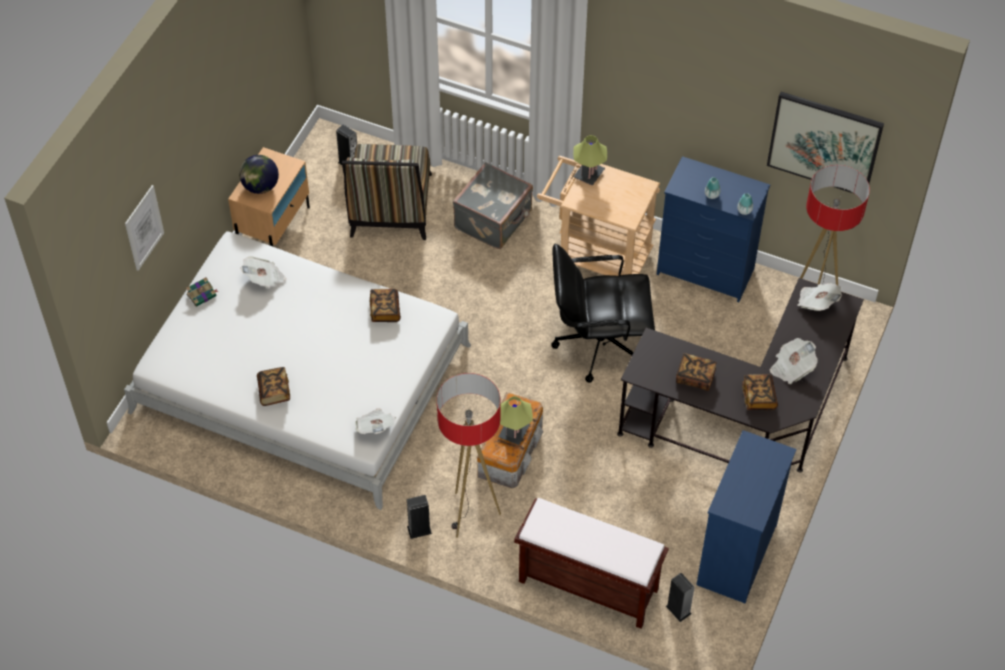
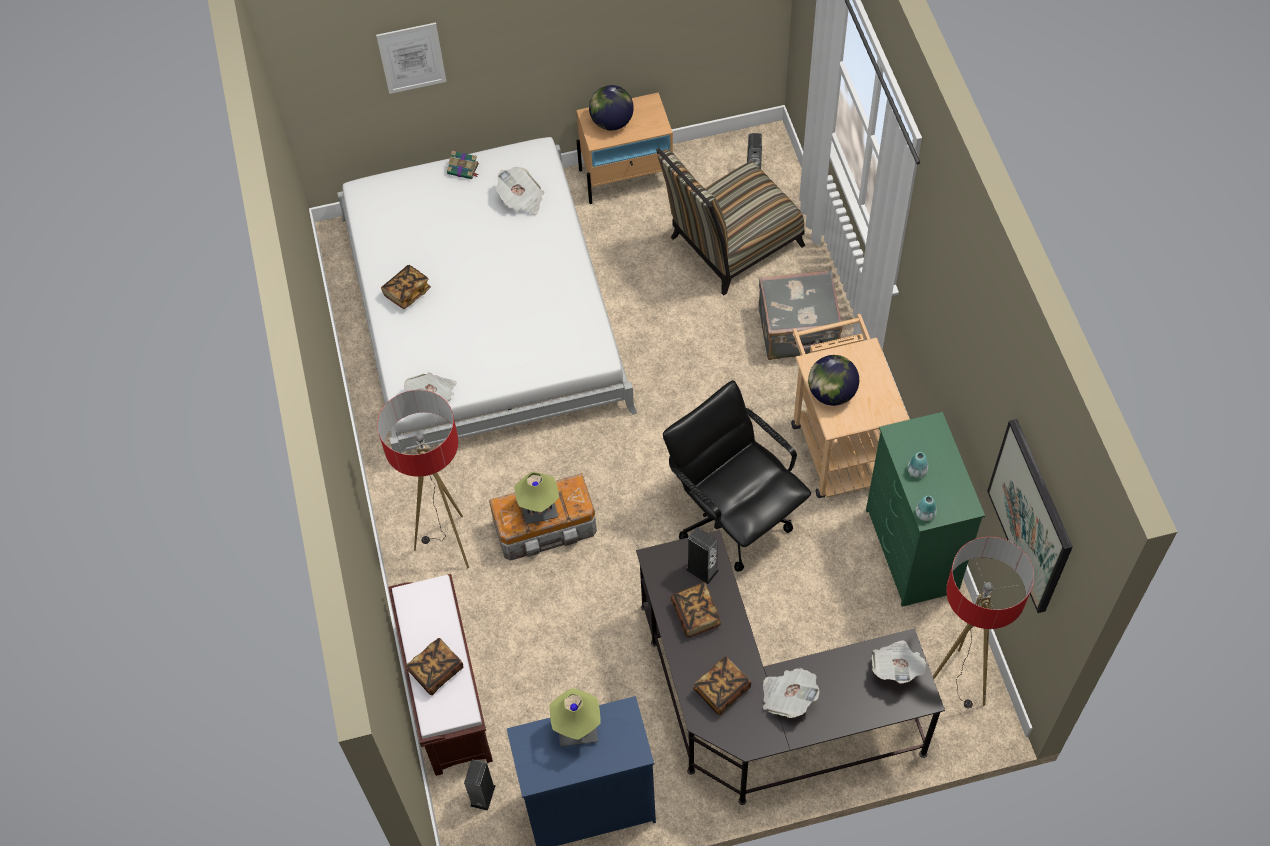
camera: 55 degrees right, 5 degrees up
(385, 311) = (569, 311): book -> book (436, 671)
(419, 530) = (398, 515): speaker -> speaker (702, 570)
(589, 174) = (857, 353): table lamp -> table lamp (577, 730)
(605, 206) = (831, 393): none -> globe
(706, 272) = (911, 551): blue dresser -> green dresser

